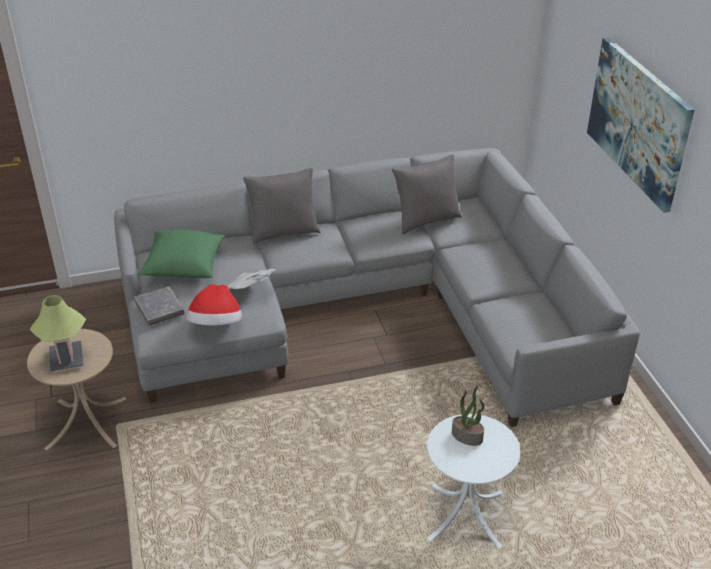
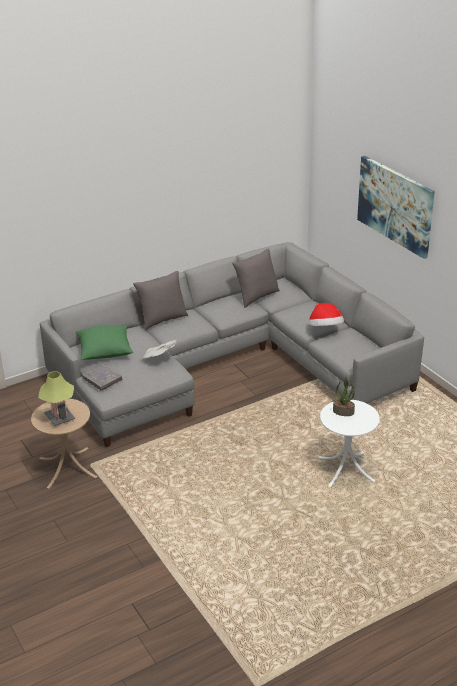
camera: 15 degrees left, 5 degrees down
(216, 325) = (147, 382): hat -> hat (325, 329)

